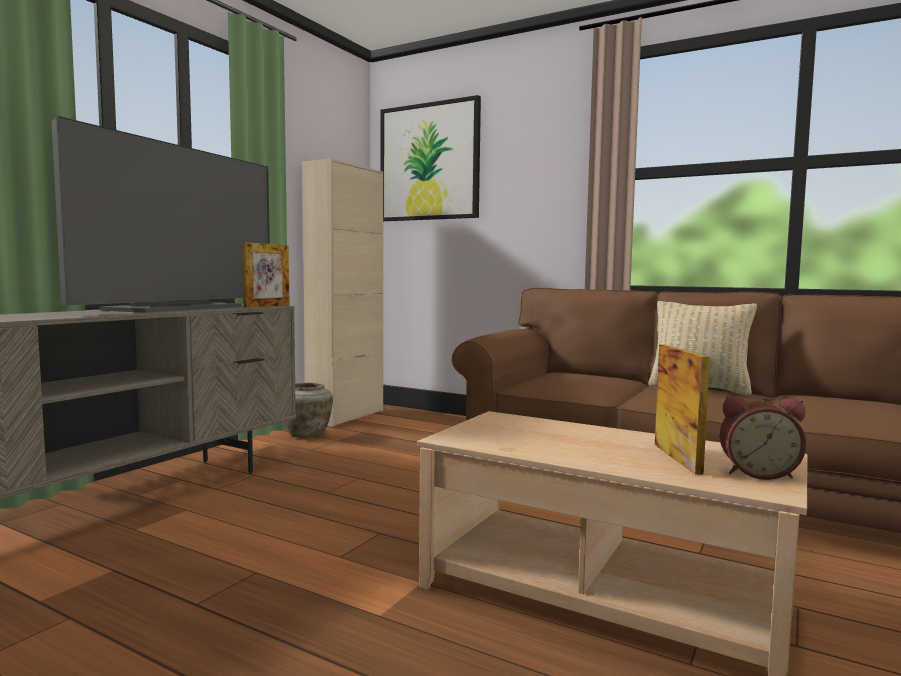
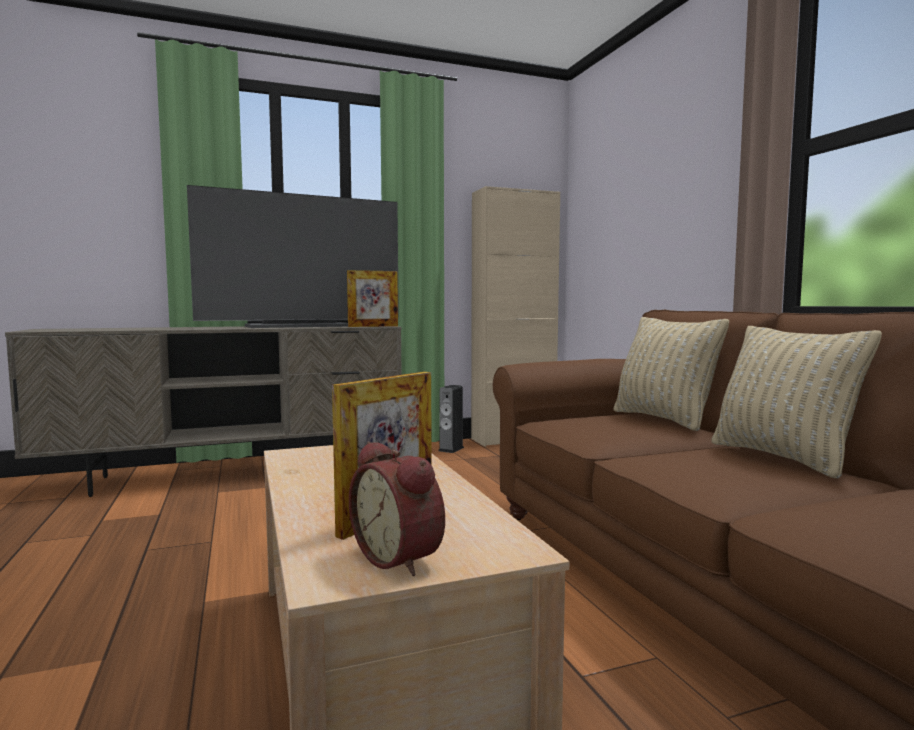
camera: 40 degrees right, 0 degrees up
(307, 434) = (451, 449): beige vase -> speaker
(429, 162) = (608, 174): picture -> none
(585, 374) = (663, 419): none -> beige pillow

